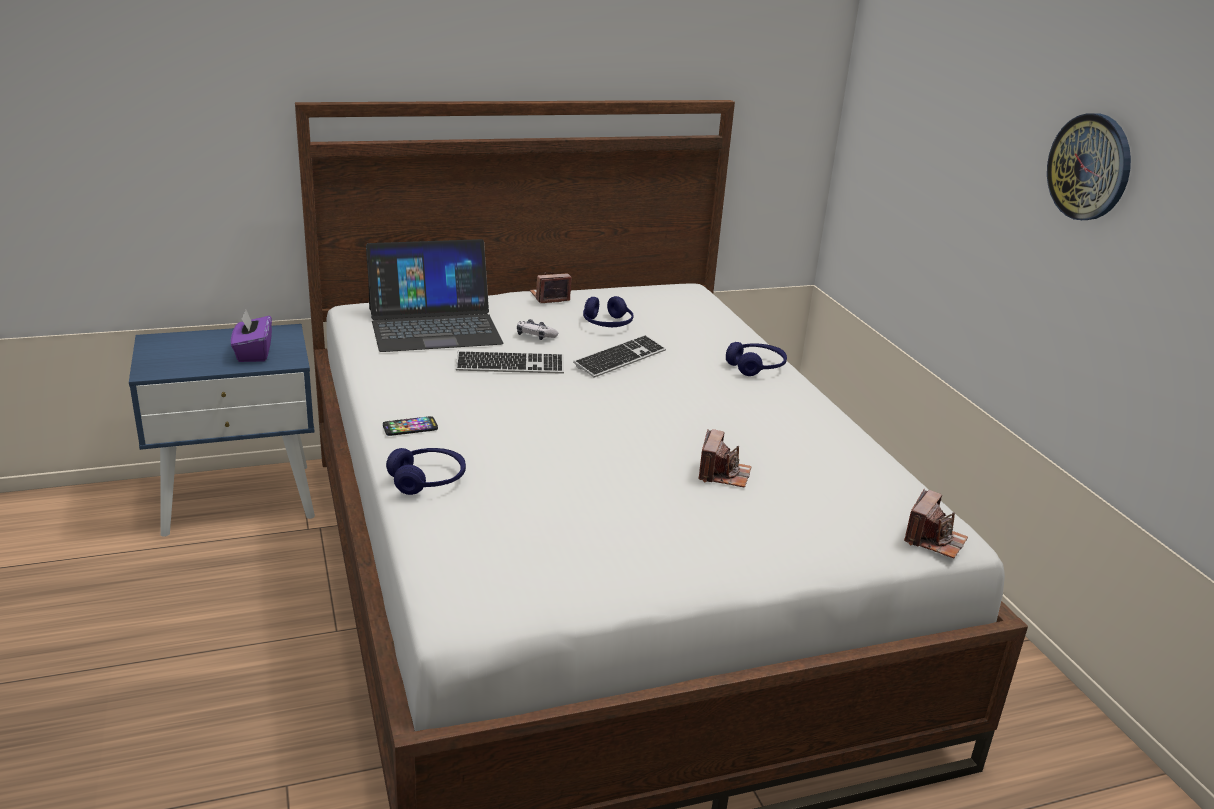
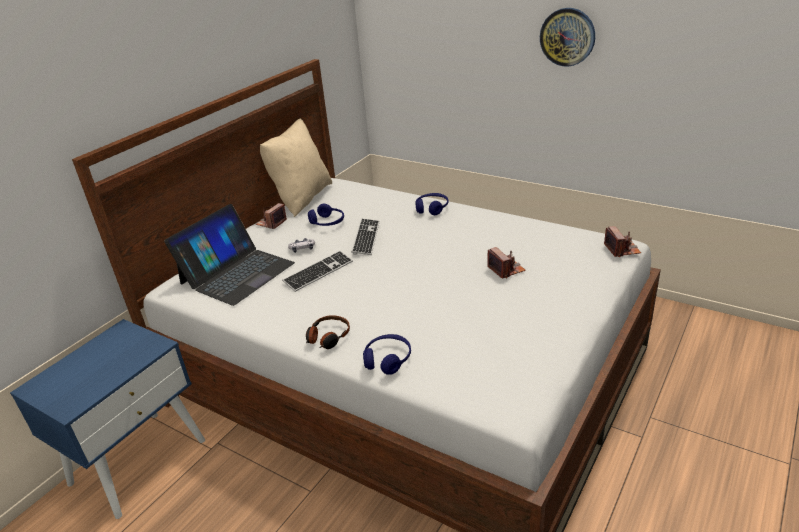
camera: 35 degrees left, 5 degrees up
(253, 353) = (124, 355): purple tissue box -> none
(410, 427) = (328, 337): phone -> headphones
(624, 288) = (302, 198): none -> beige pillow

